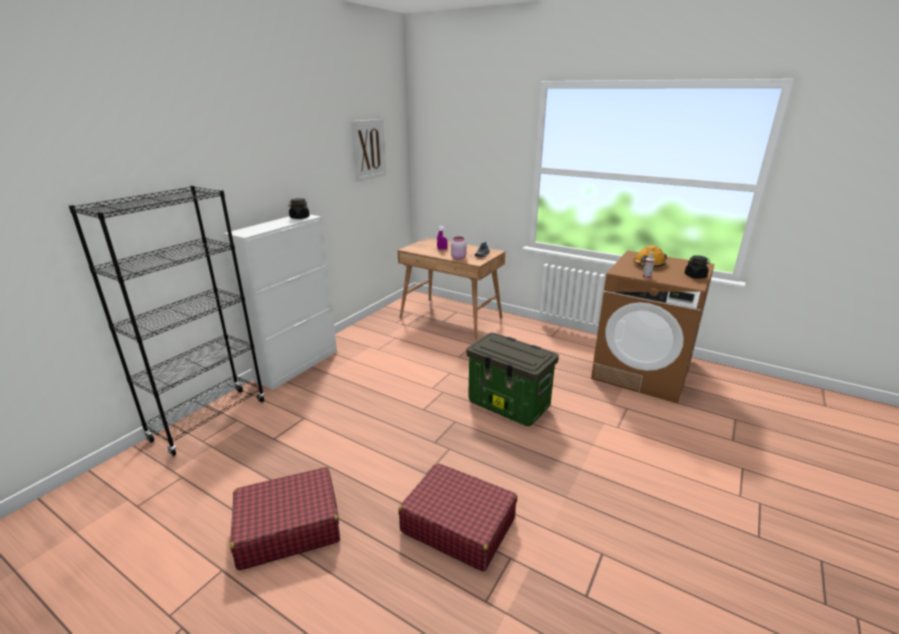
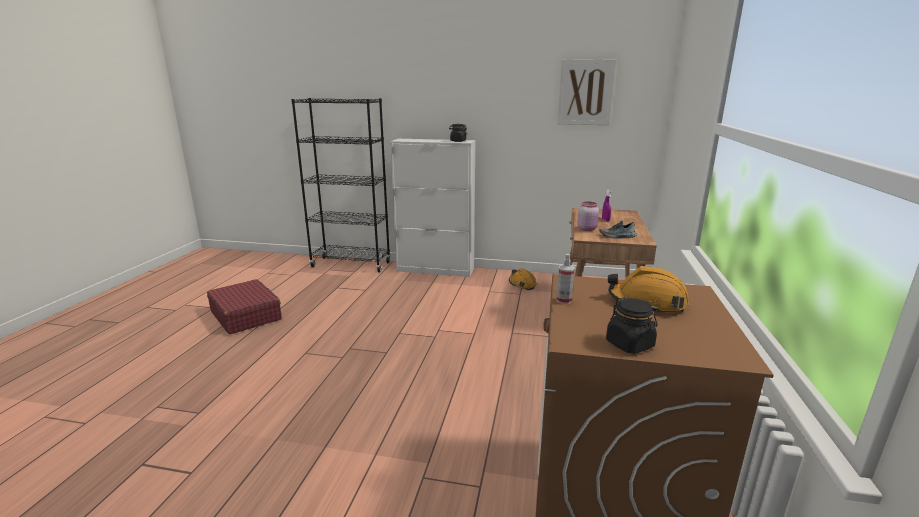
camera: 70 degrees right, 5 degrees down
(378, 332) = (522, 284): none -> orange hard hat
(458, 525) = (241, 379): red suitcase -> none
(510, 405) = (432, 380): storage box -> none

